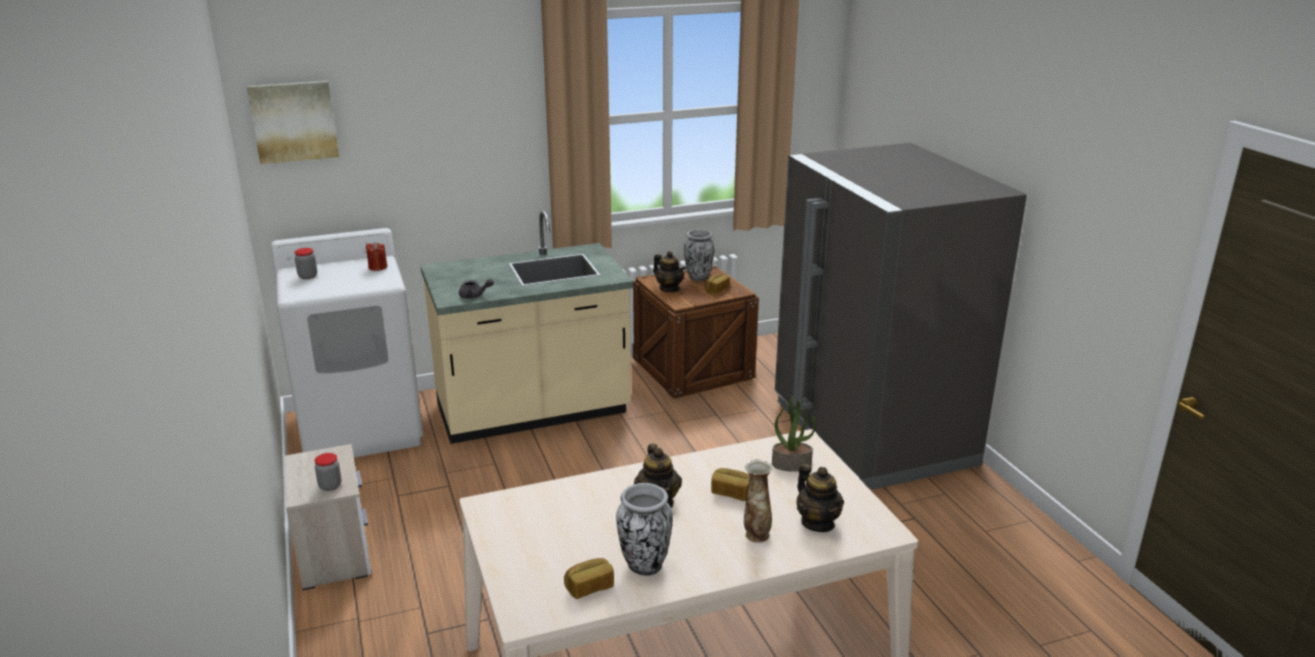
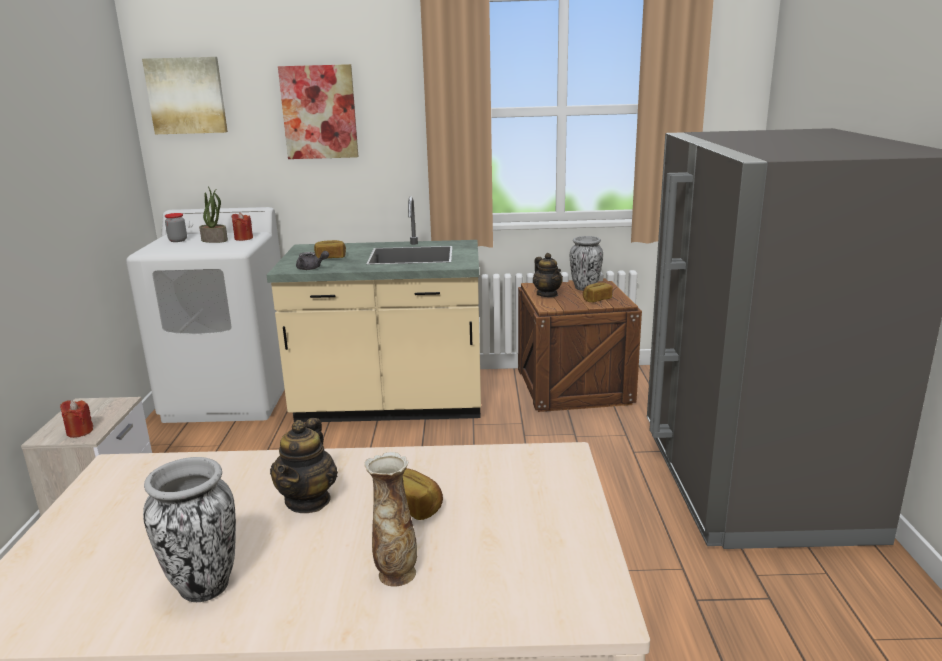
camera: 20 degrees right, 5 degrees down
(330, 486) = (79, 432): jar -> red candle
(436, 130) = (319, 112): none -> picture
(589, 587) = (103, 600): bread -> bread (330, 257)
(792, 464) = (526, 482): potted plant -> potted plant (215, 240)
(818, 523) = (501, 574): teapot -> none

